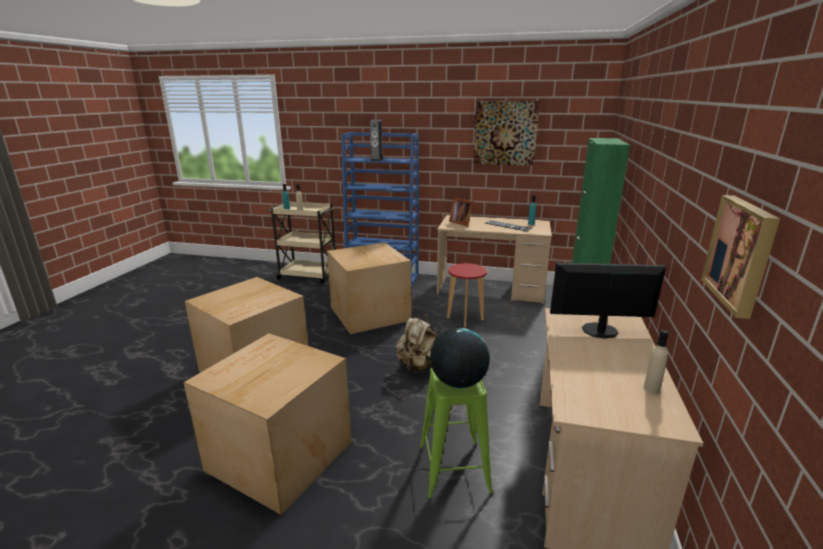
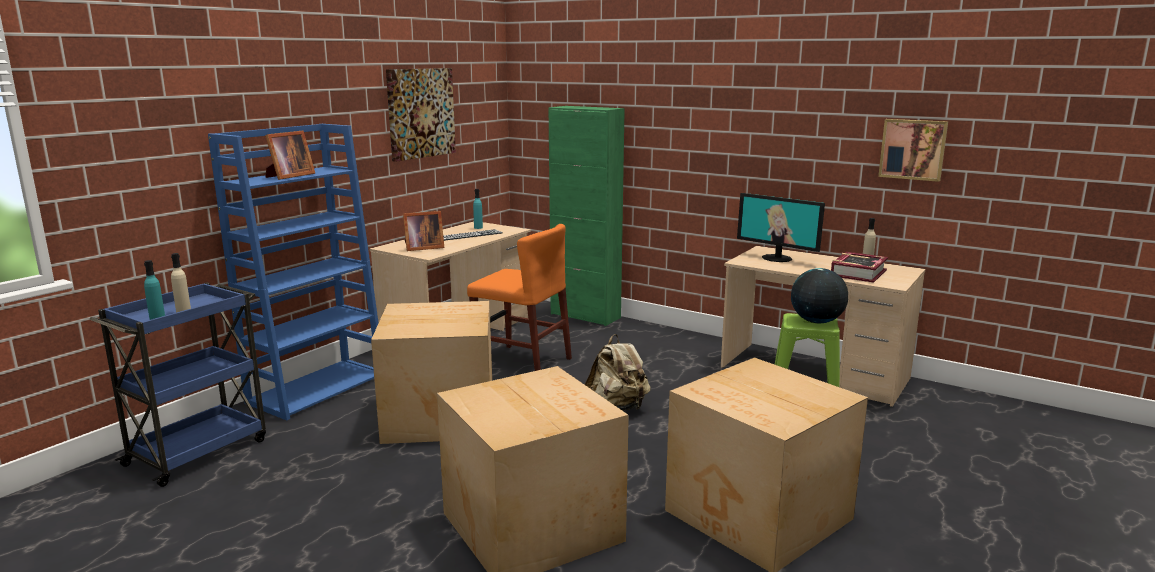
camera: 70 degrees left, 5 degrees down
(309, 276) = (199, 451): beige cart -> blue cart
(376, 159) = (289, 176): speaker -> picture frame
(465, 319) = (522, 362): red stool -> orange chair
(598, 383) = (858, 273): none -> book
(599, 331) = (777, 258): monitor -> monitor turned 75 degrees counterclockwise

